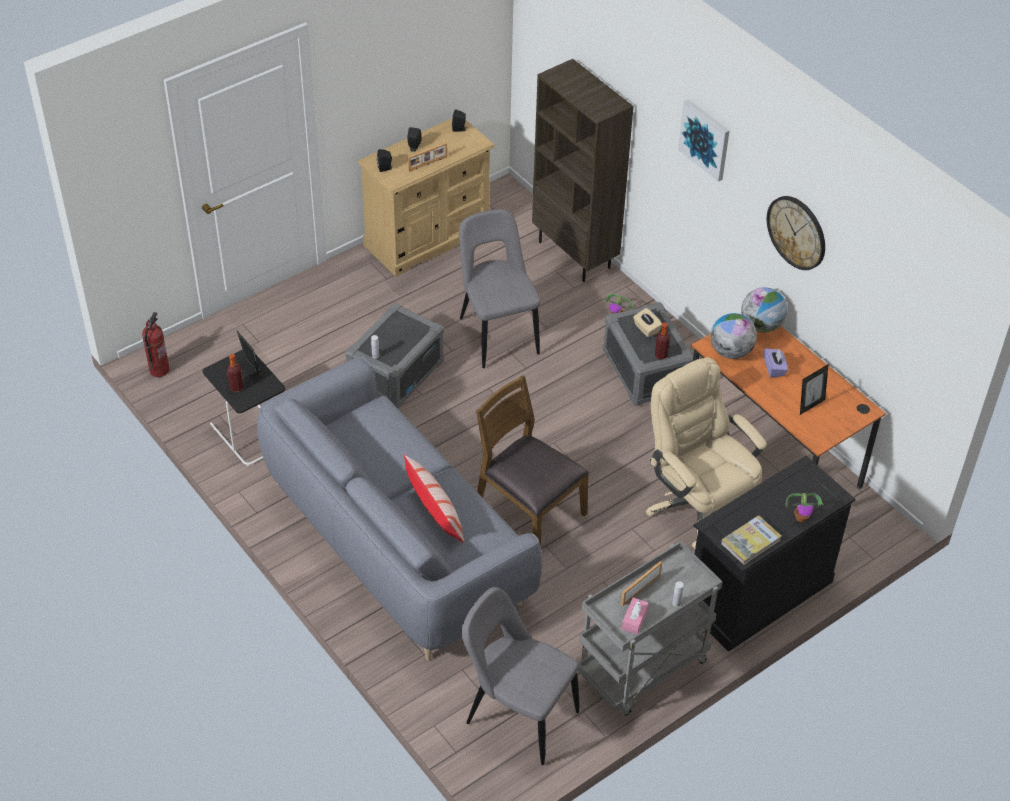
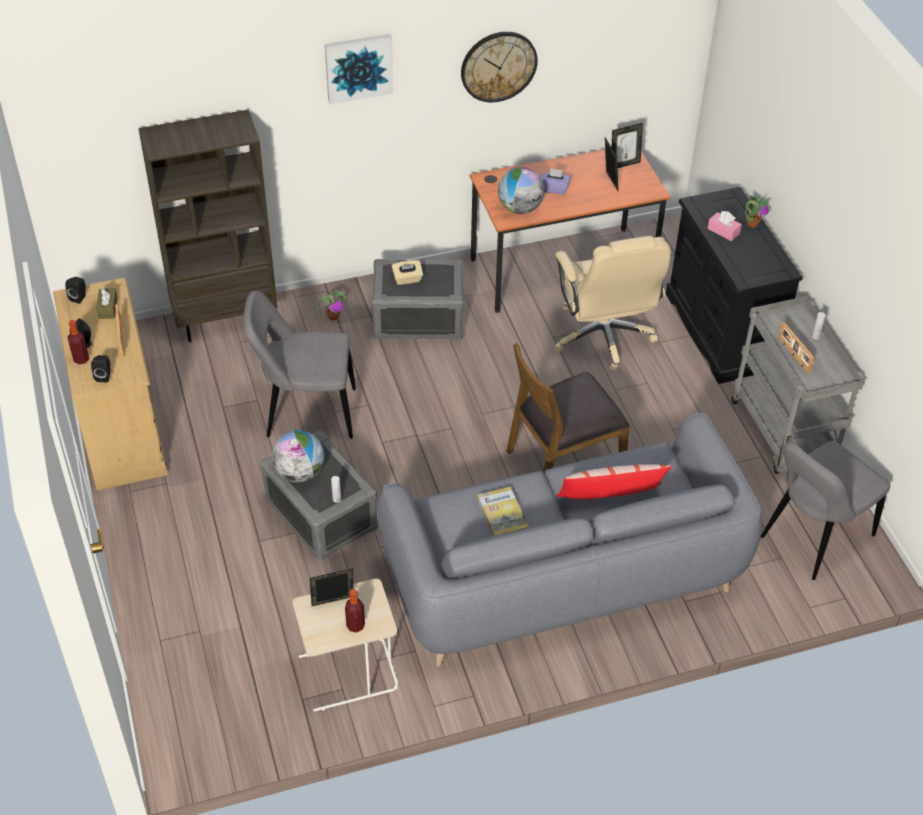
camera: 70 degrees left, 0 degrees up
(159, 370) = (192, 748): fire extinguisher -> none
(250, 433) = (347, 674): black side table -> beige side table
(455, 146) = (108, 308): none -> brown tissue box
(634, 620) = (828, 369): pink tissue box -> pink tissue box (723, 231)
(661, 355) = (448, 280): bottle -> bottle (81, 359)
(697, 505) = (603, 336): beige office chair -> beige office chair turned 90 degrees counterclockwise
(750, 541) = (771, 262): book -> book (502, 515)
(761, 326) = (495, 179): globe -> globe (300, 473)
(845, 410) = (624, 164): none -> picture frame

